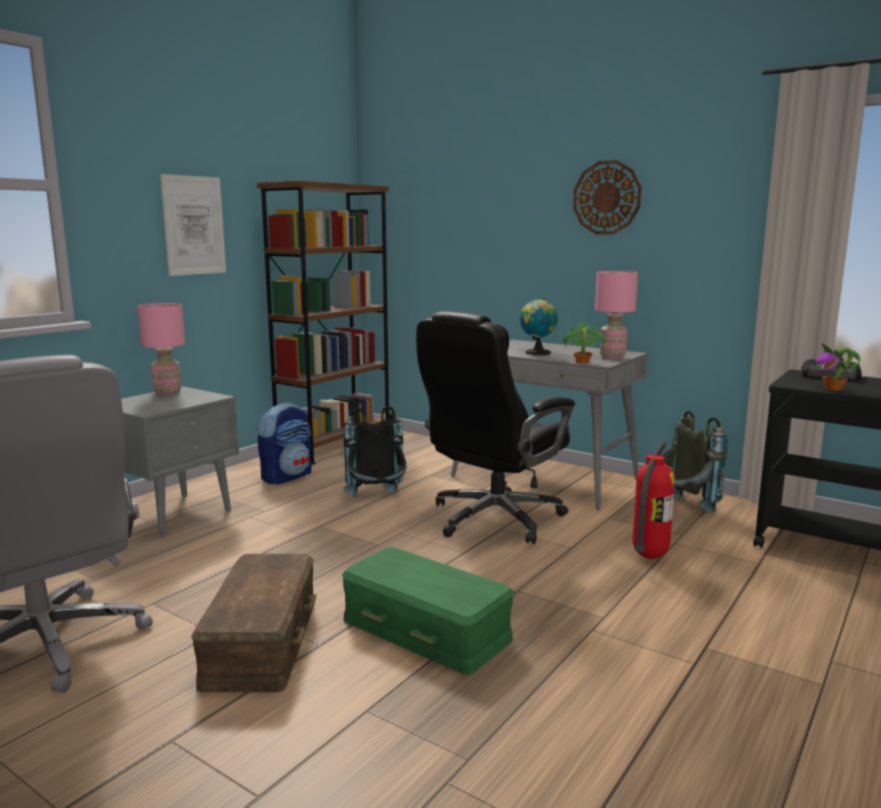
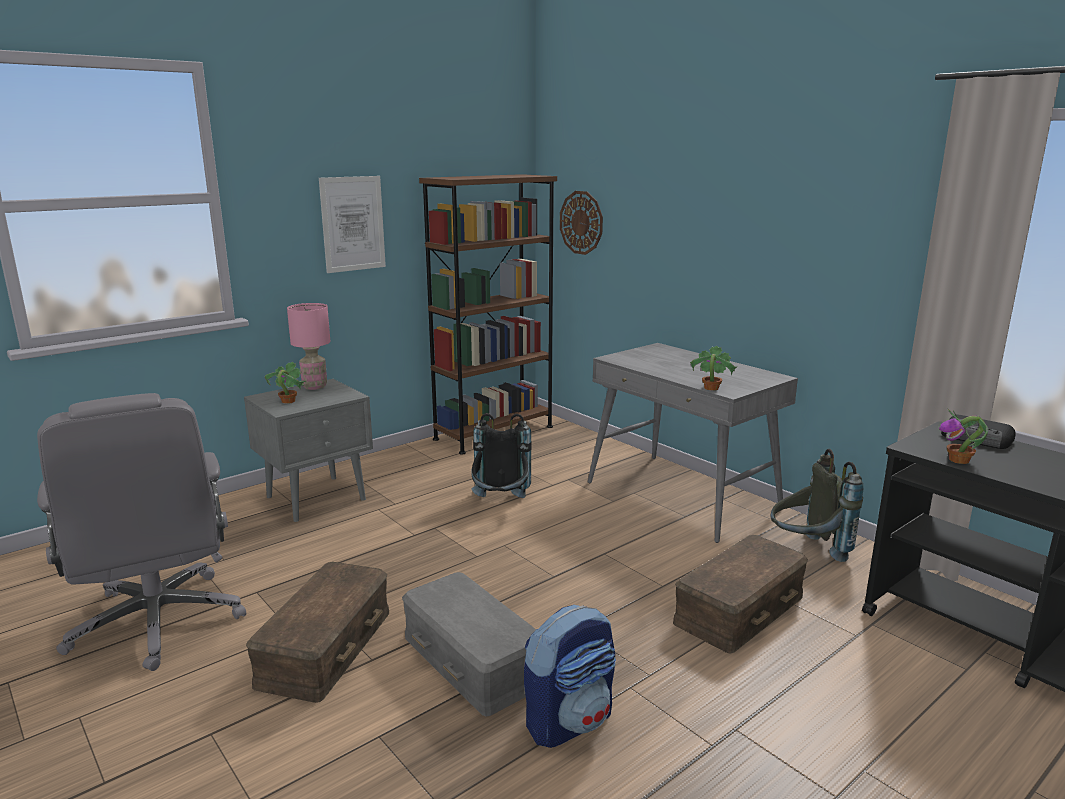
camera: 15 degrees right, 5 degrees up
(146, 405) = (287, 401): none -> potted plant
(287, 476) = (432, 466): backpack -> backpack (569, 721)
(427, 628) = (474, 658): green storage box -> grey storage box
(493, 519) = (602, 540): black office chair -> none
(537, 353) = (675, 369): globe -> none
(606, 198) = (767, 204): wall clock -> wall clock (581, 222)
(613, 357) = (751, 383): pink table lamp -> none
(648, 556) = (738, 608): fire extinguisher -> brown storage box

